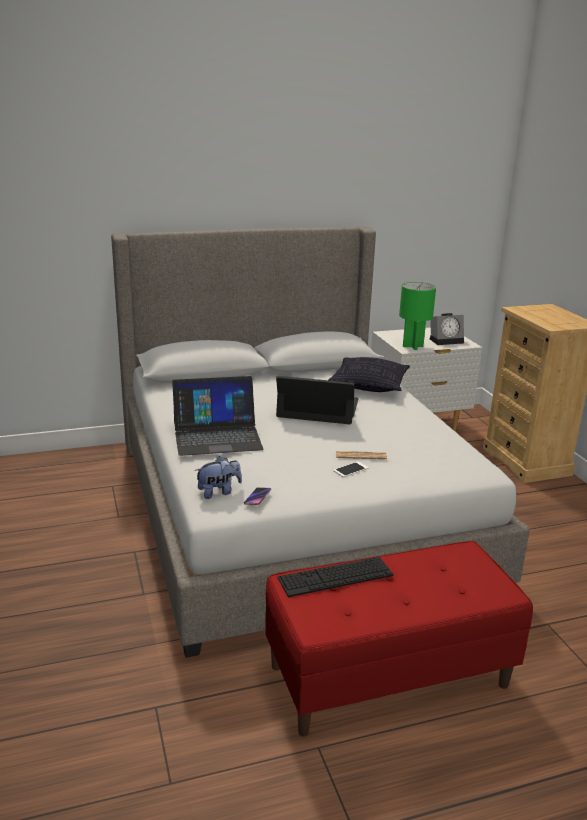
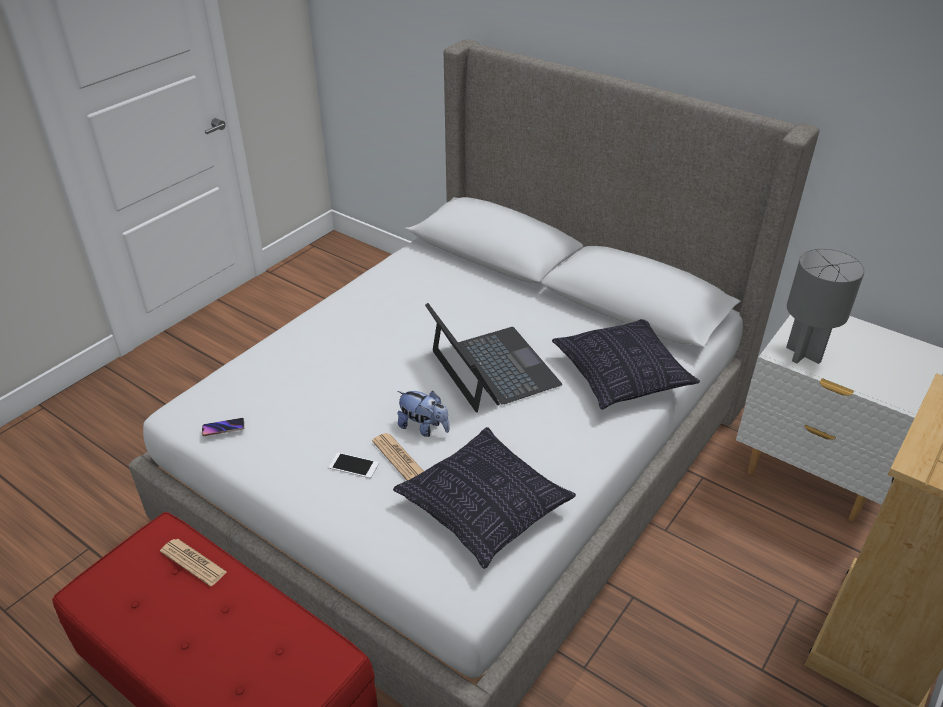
camera: 55 degrees right, 15 degrees up
(217, 436) = (335, 337): laptop -> none
(218, 492) = (217, 398): plush toy -> plush toy (424, 427)
(335, 576) = (193, 562): keyboard -> newspaper
(412, 346) = (803, 354): green table lamp -> grey table lamp
(429, 448) = (484, 508): none -> pillow
(446, 340) = (884, 375): alarm clock -> none

